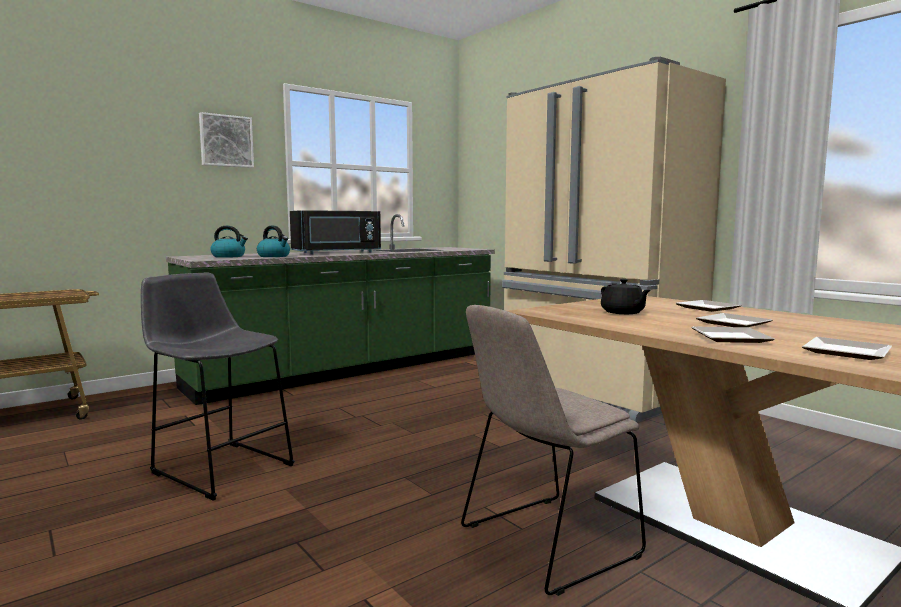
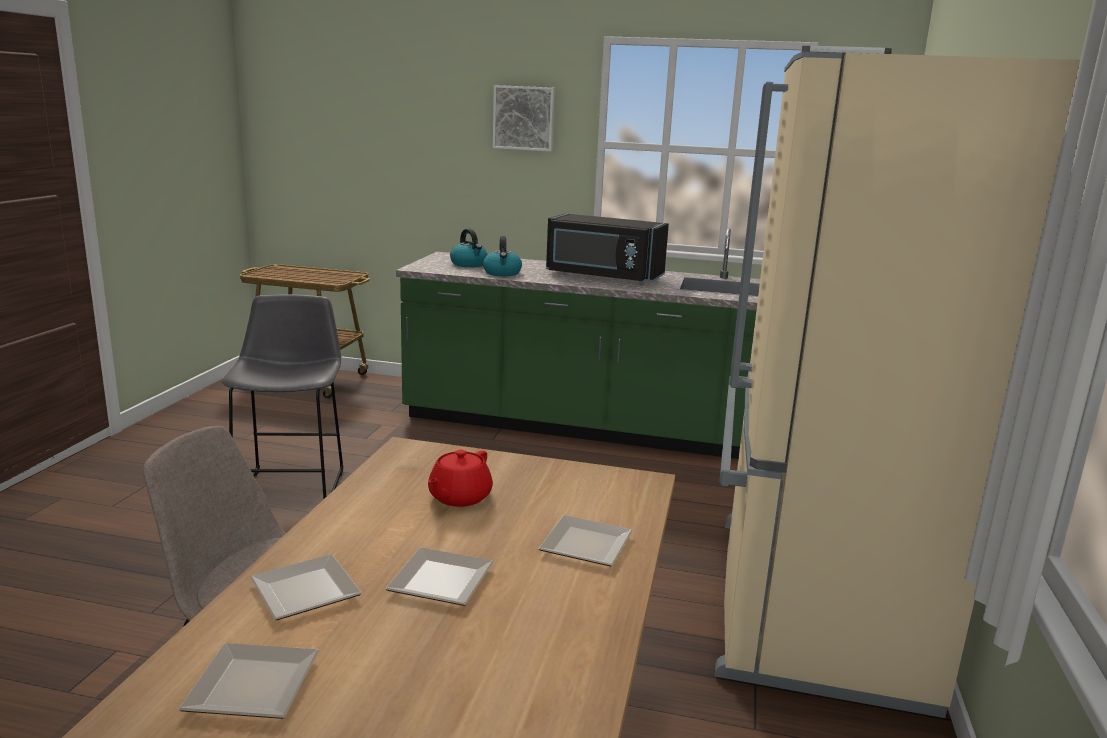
camera: 50 degrees right, 10 degrees up
(623, 312) = (459, 497): black teapot -> red teapot

